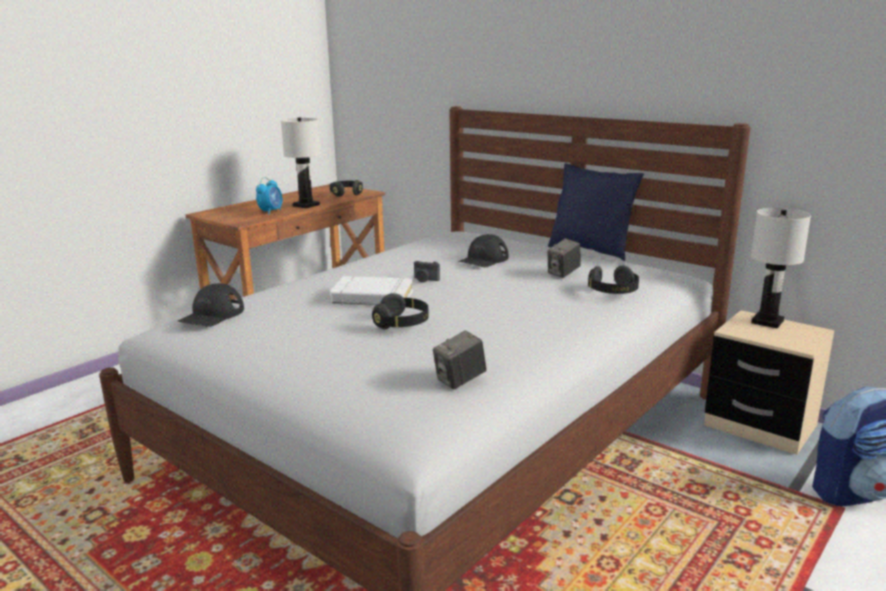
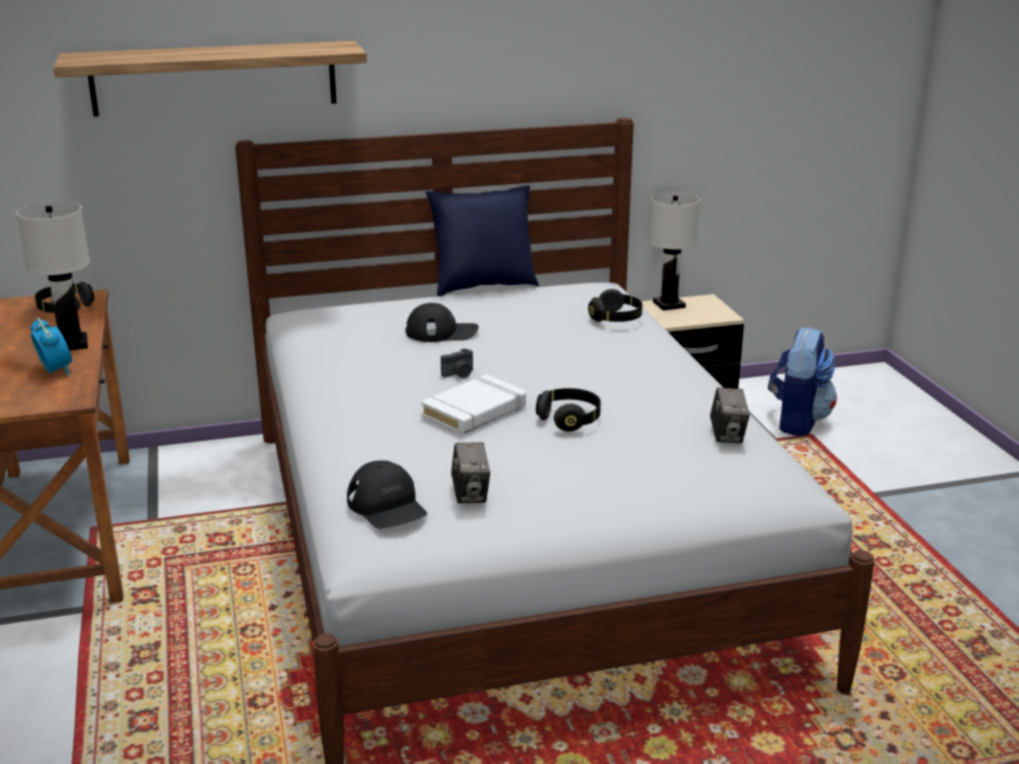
camera: 55 degrees left, 5 degrees up
(451, 62) = (214, 78): none -> shelf
(483, 259) = (442, 332): black cap -> black cap turned 75 degrees counterclockwise
(563, 273) = (541, 317): camera -> camera (470, 494)

